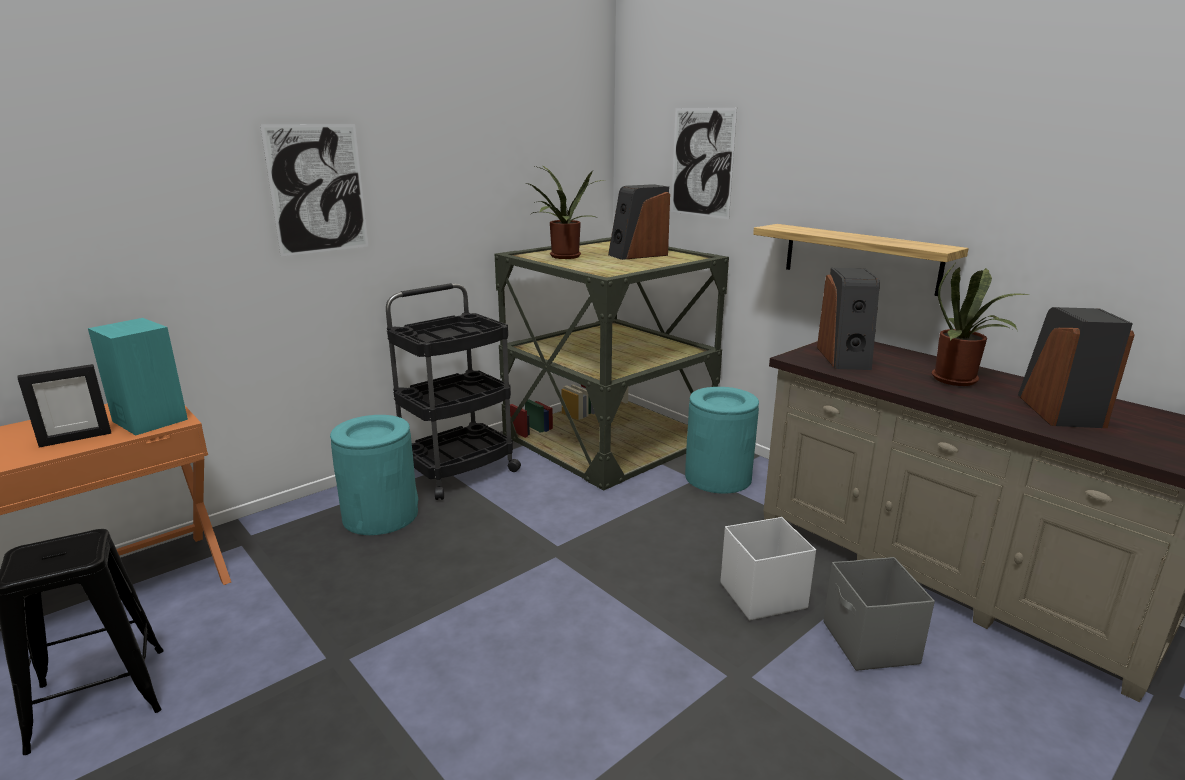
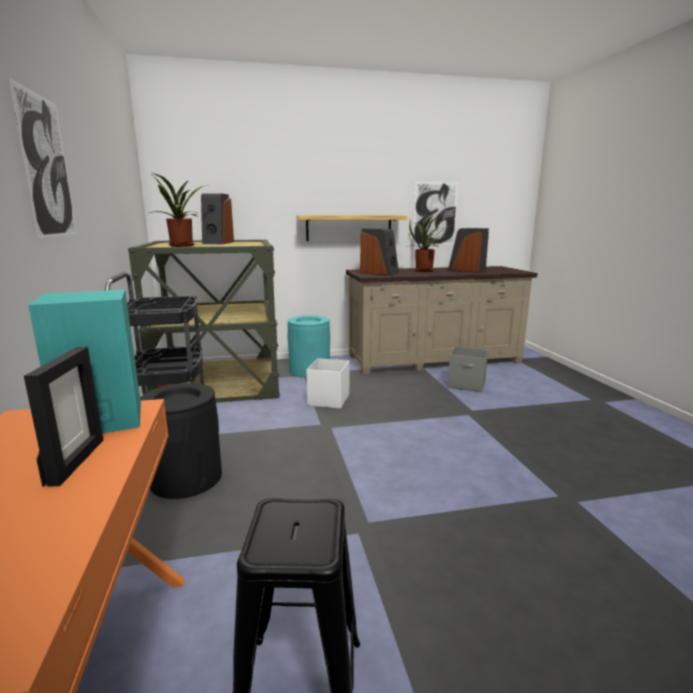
camera: 60 degrees left, 5 degrees down
(380, 515) = (186, 478): turquoise trash can -> black trash can
(702, 163) = (233, 181): picture -> picture (435, 214)
(761, 595) = (419, 392): white storage box -> white storage box (328, 400)

